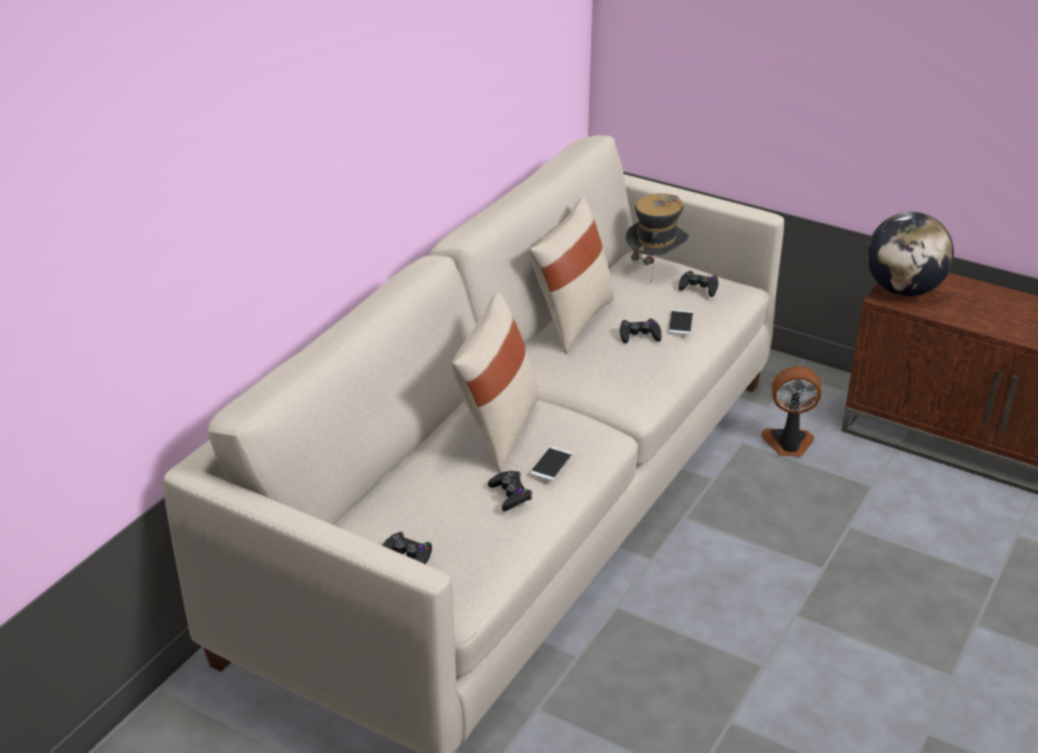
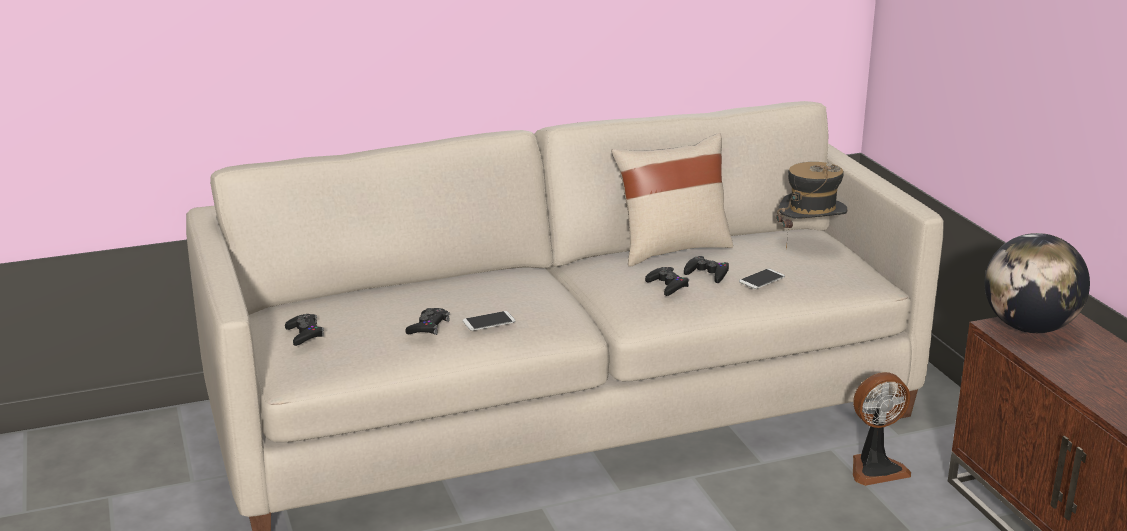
camera: 40 degrees right, 10 degrees down
(497, 430) = (488, 289): beige pillow -> none
(698, 287) = (827, 265): black game controller -> black game controller (667, 285)
(788, 444) = (875, 468): fan -> fan turned 120 degrees clockwise

